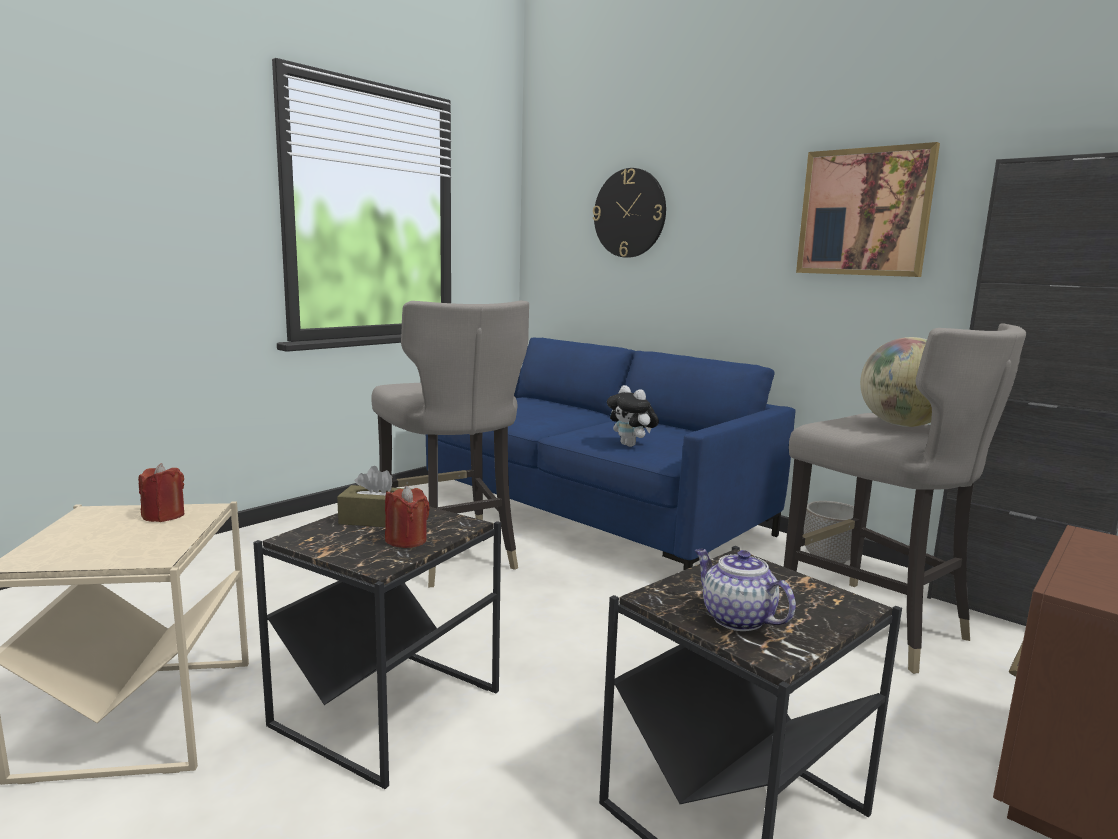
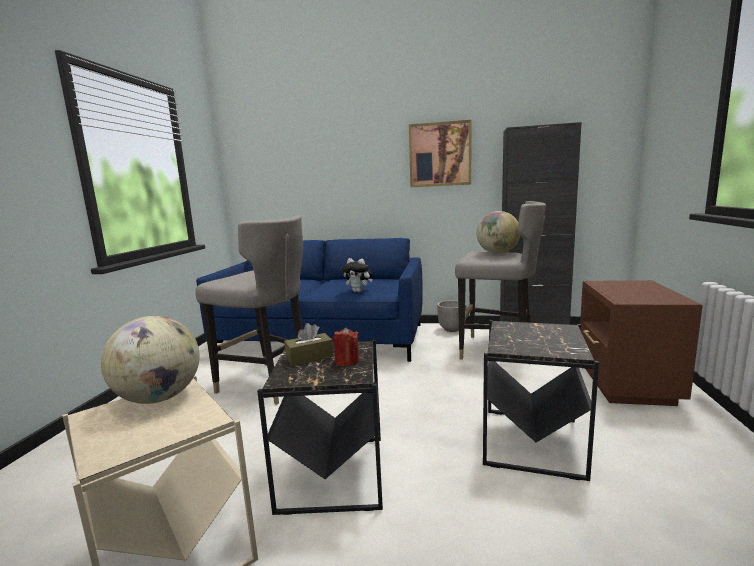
camera: 30 degrees left, 0 degrees up
(164, 516) = (160, 398): red candle -> globe
(629, 213) = (302, 161): wall clock -> none
(735, 618) = (541, 345): teapot -> none

